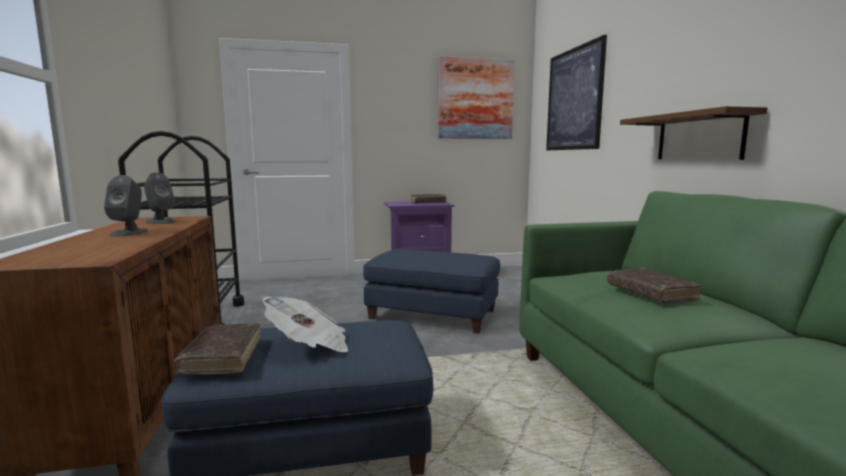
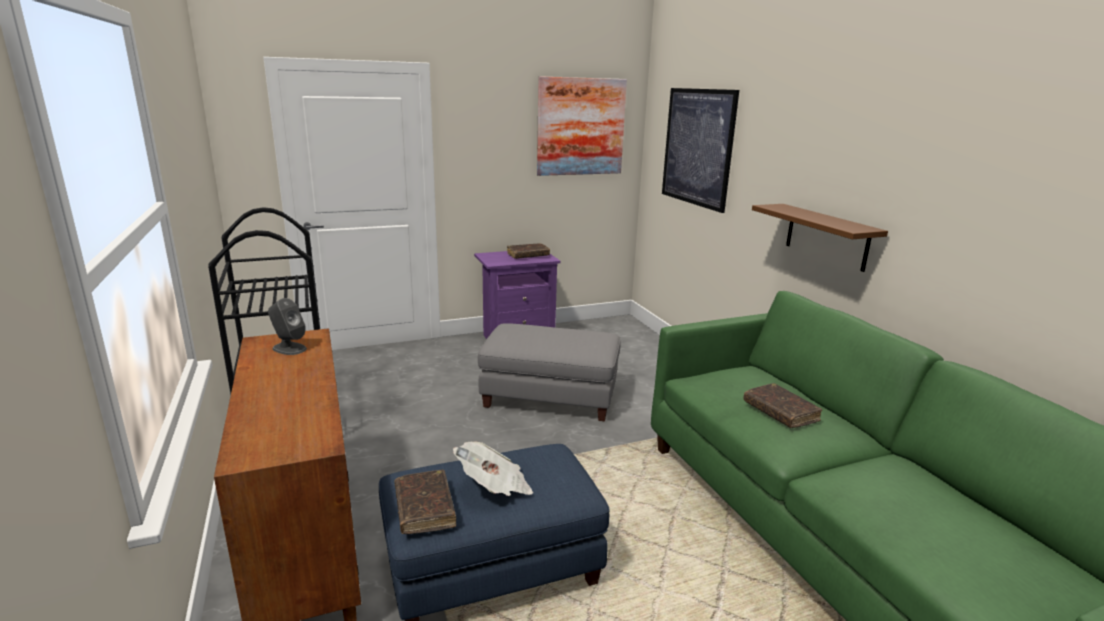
camera: 10 degrees left, 10 degrees up
(129, 233) = (285, 380): grey speaker -> none
(433, 314) = (551, 397): blue ottoman -> grey ottoman

